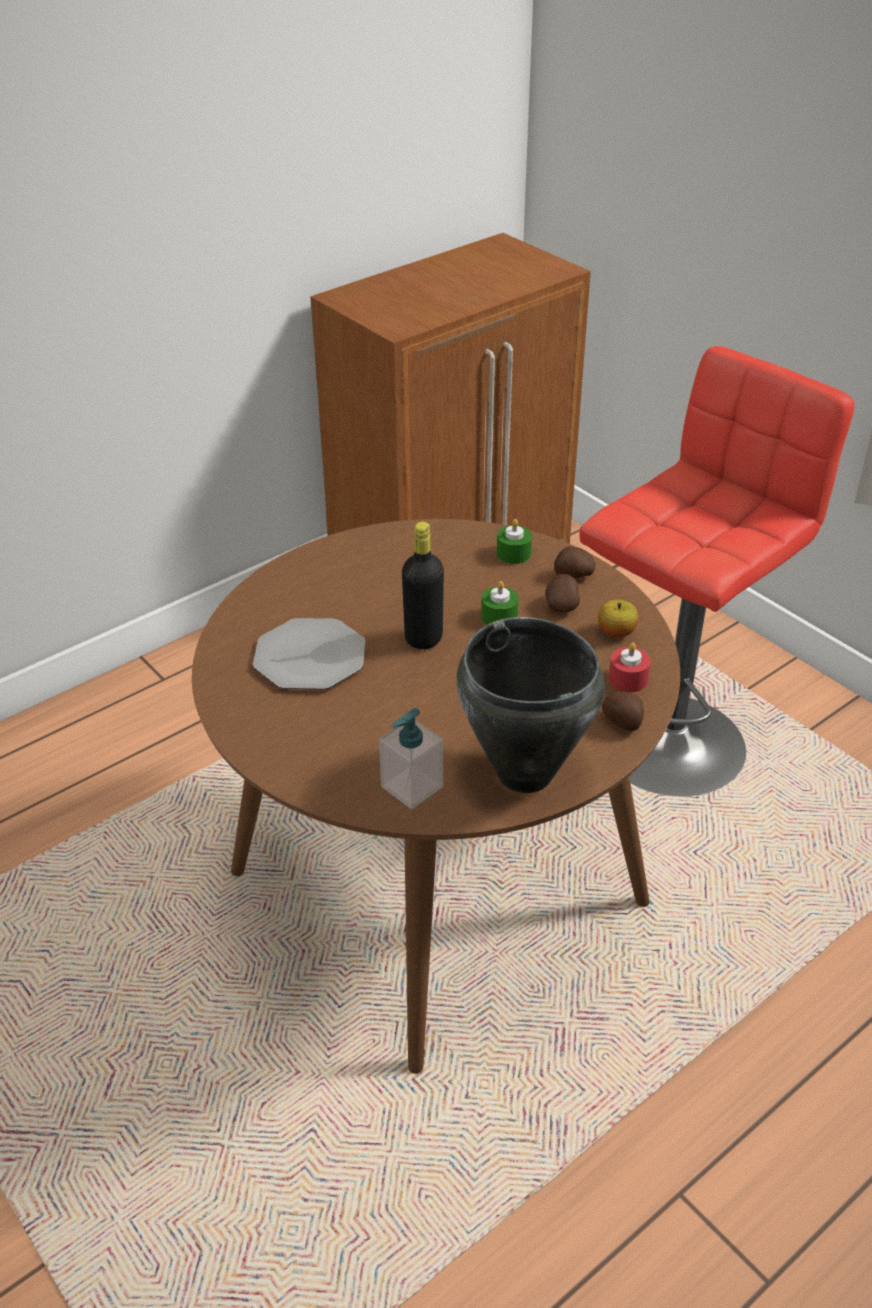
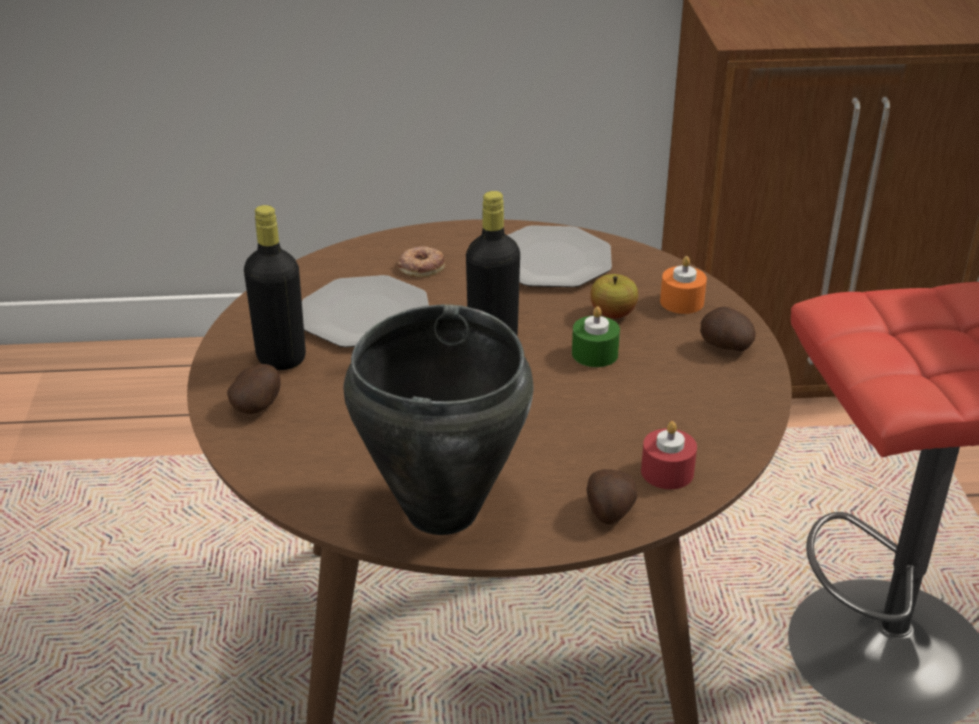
camera: 35 degrees right, 5 degrees down
(287, 718) = (281, 358): none -> black bottle
(305, 600) = (421, 266): none -> donut
(393, 557) = (551, 260): none -> plate
(411, 787) = (316, 470): soap dispenser -> none
(513, 554) = (682, 302): green candle -> orange candle
(561, 605) = (676, 370): potato -> potato (258, 405)
(616, 632) = (709, 420): apple -> apple (613, 314)

